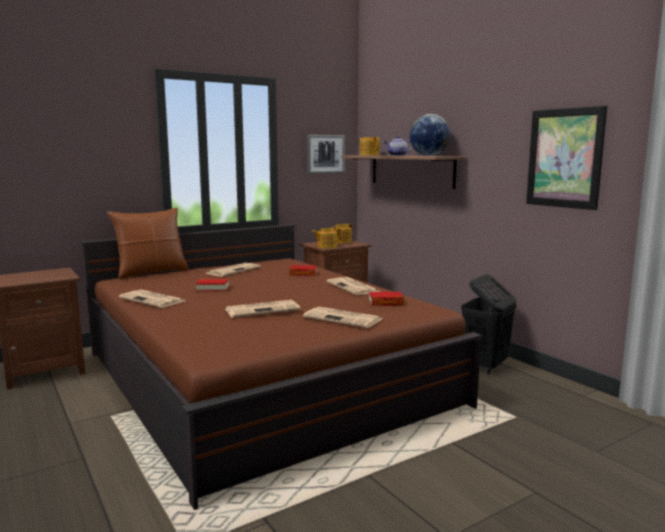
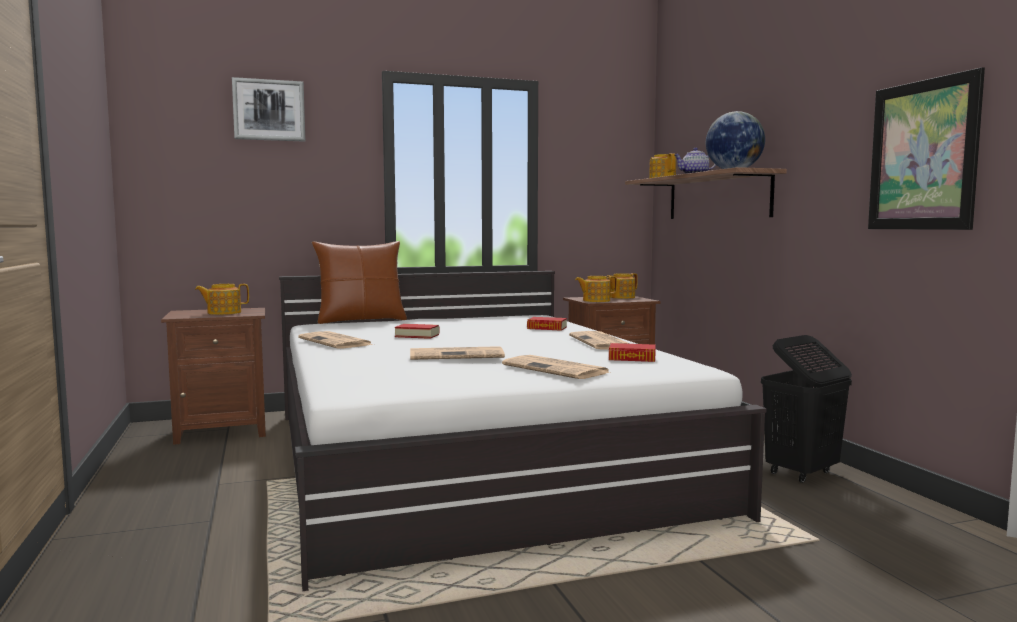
camera: 15 degrees right, 5 degrees down
(40, 276) = (223, 312): none -> teapot
(233, 270) = (460, 322): newspaper -> none
(261, 377) = (471, 458): brown bed -> white bed
(325, 154) = (606, 180): picture -> picture (269, 110)

